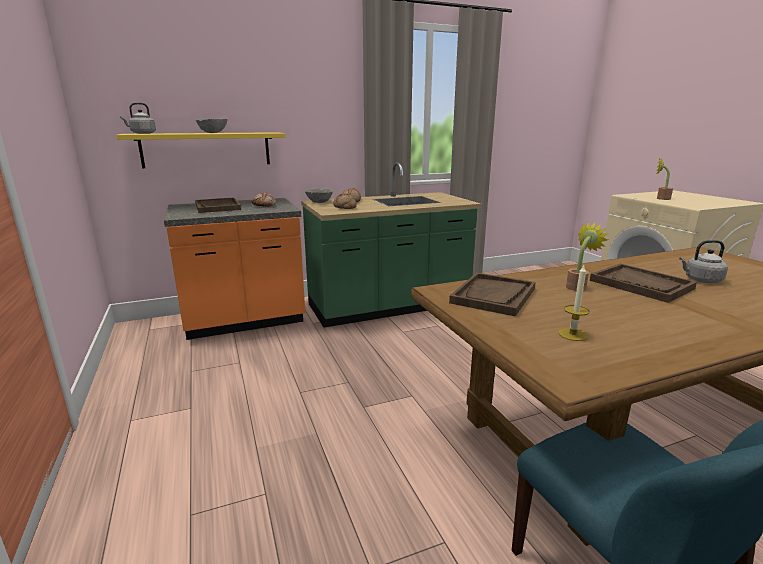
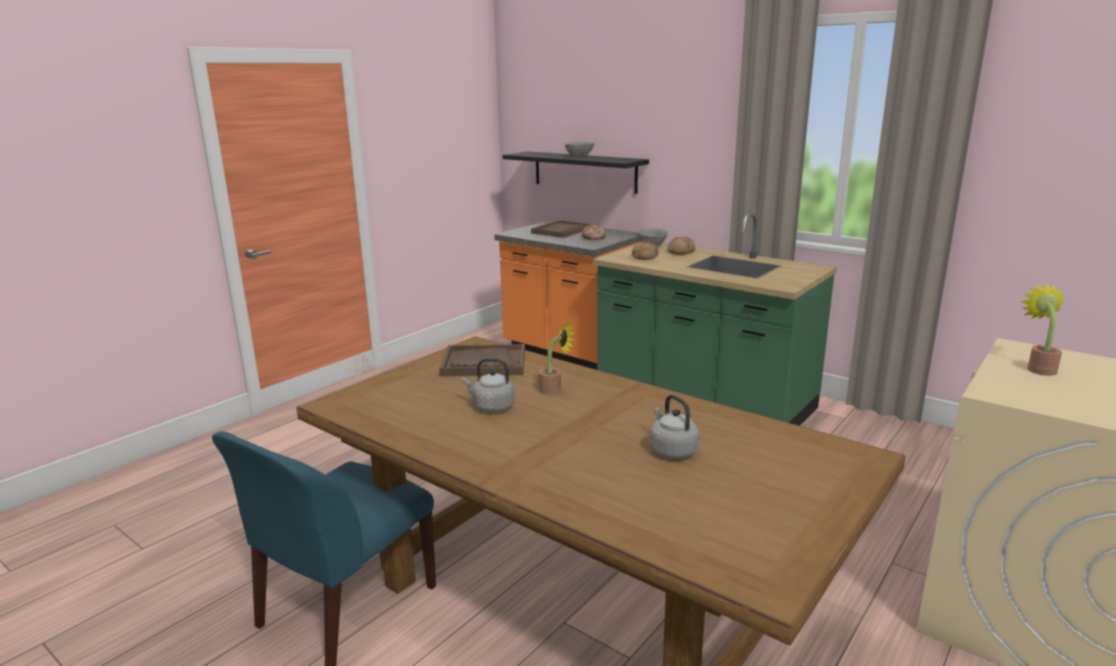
camera: 60 degrees right, 0 degrees up
(142, 133) = (530, 153): grey kettle -> grey kettle (491, 407)
(206, 149) = (584, 171): yellow shelf -> black shelf
(572, 334) = (417, 398): candle -> none
(641, 284) = (603, 418): brown tray -> none

